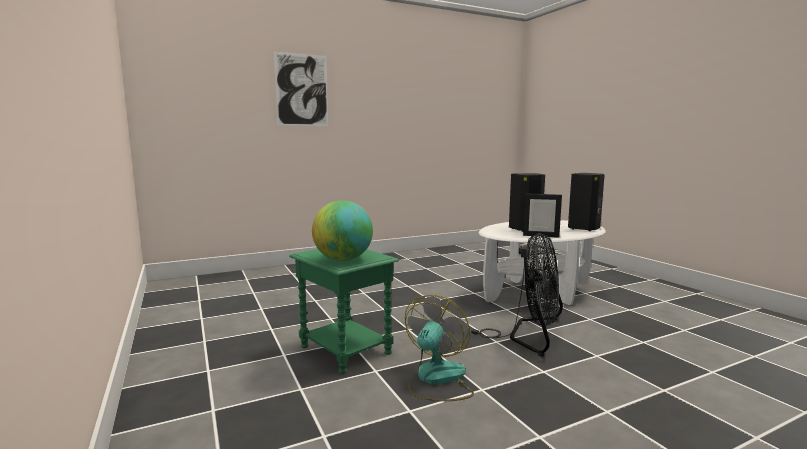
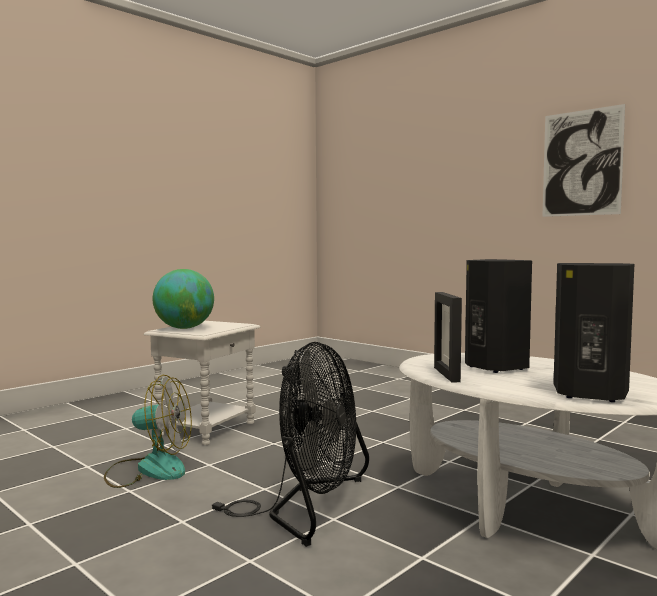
camera: 70 degrees right, 5 degrees down
(302, 90) = (452, 153): picture -> picture (581, 163)
(344, 350) = (205, 428): green side table -> white side table
(528, 334) = (304, 507): black fan -> black fan turned 75 degrees counterclockwise

